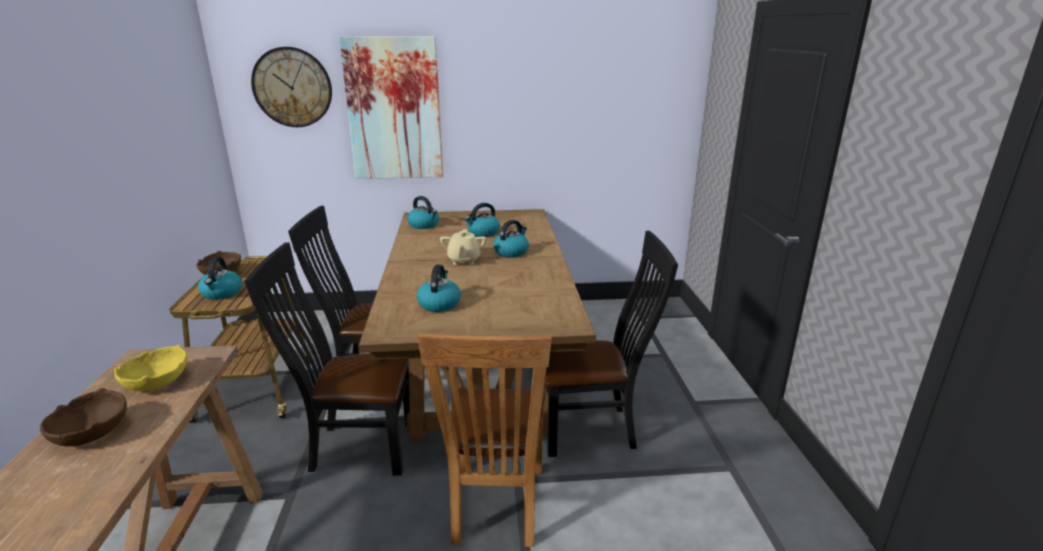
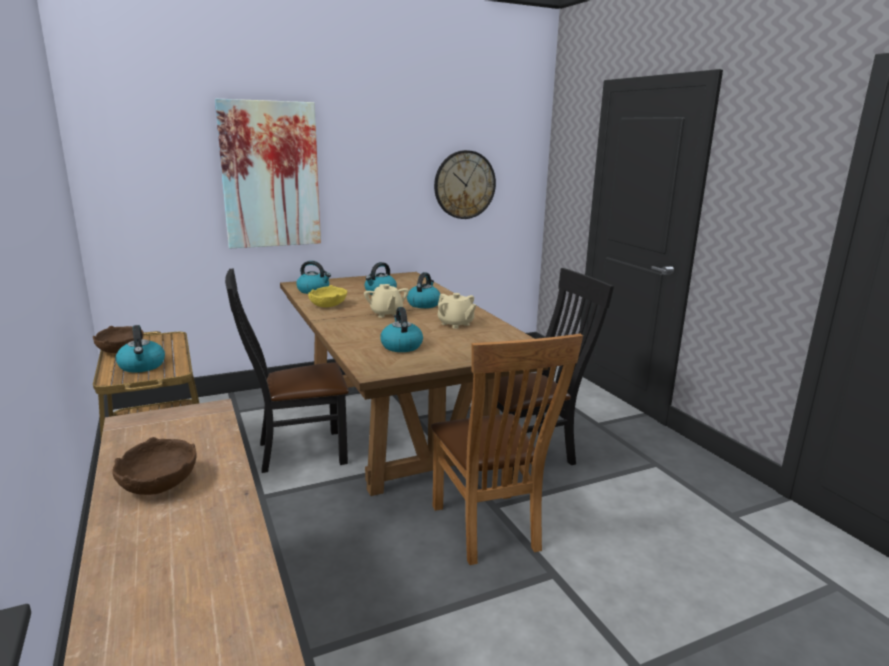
camera: 20 degrees left, 5 degrees down
(156, 382) = (179, 437): yellow bowl -> yellow bowl (327, 305)
(292, 87) = (159, 151): wall clock -> wall clock (464, 185)
(356, 447) = (318, 510): black chair -> none
(519, 281) = (455, 324): none -> beige teapot

